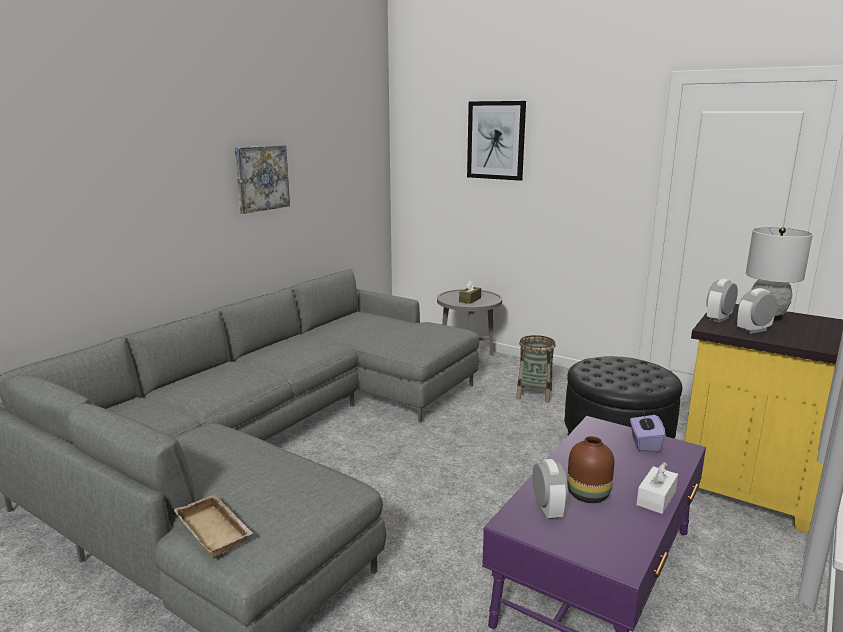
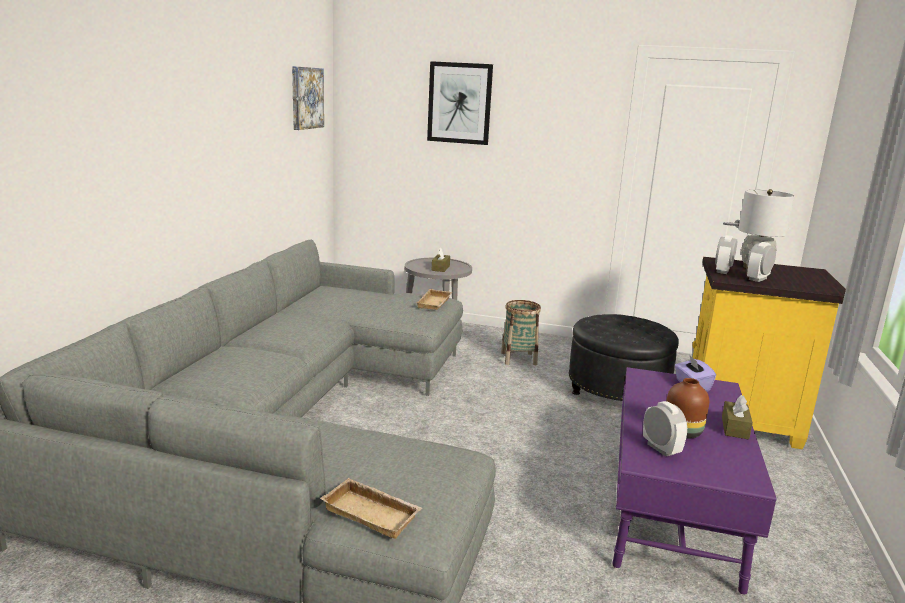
camera: 20 degrees left, 0 degrees up
(261, 178) = (231, 136): picture -> picture (306, 98)
(443, 334) = (435, 303): none -> beige tray
(656, 498) = (735, 428): white tissue box -> brown tissue box

